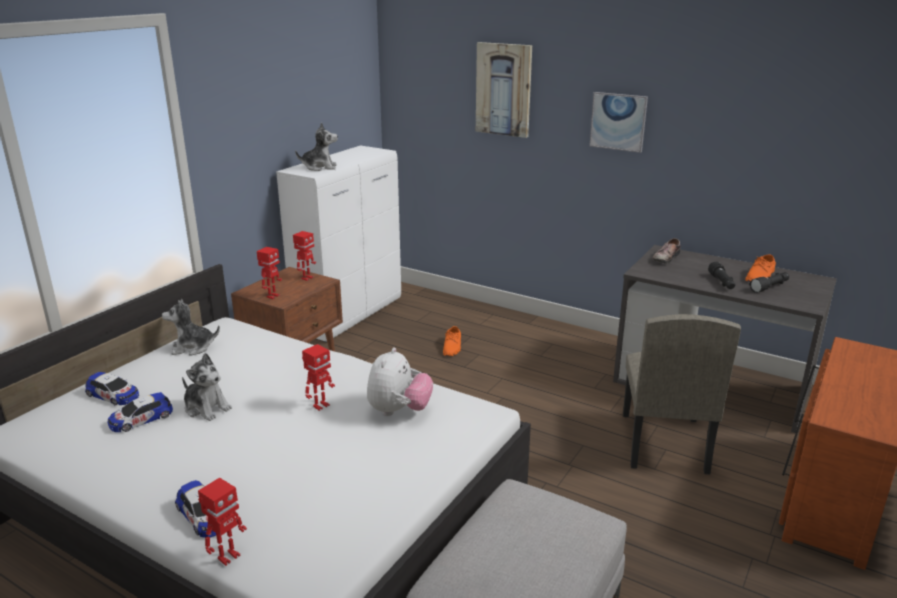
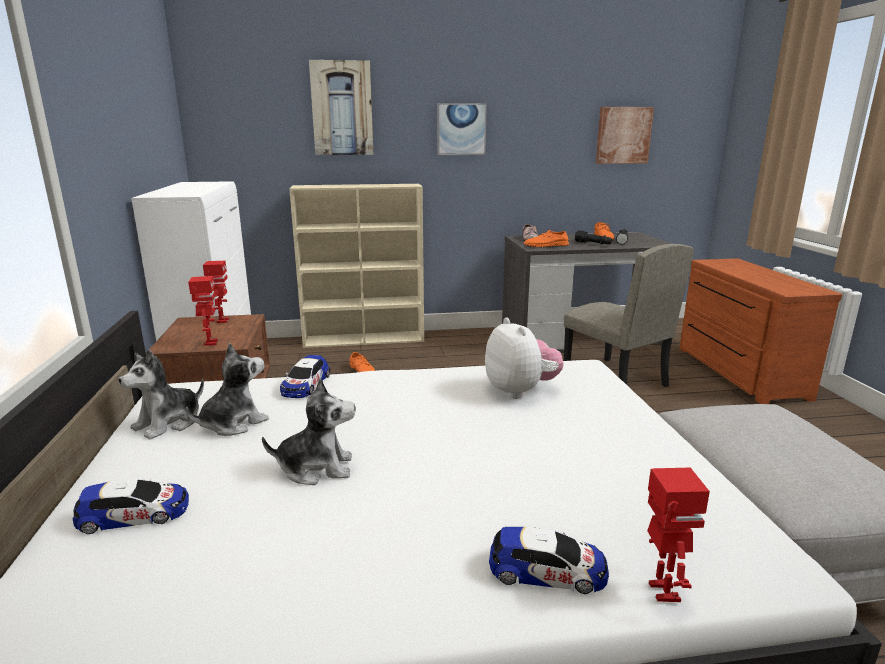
camera: 40 degrees left, 5 degrees down
(141, 419) = (246, 517): toy car -> toy car (305, 384)
(320, 167) = (182, 192): plush toy -> plush toy (233, 423)
(320, 405) = (442, 415): toy robot -> none
(499, 314) = (365, 339): none -> beige bookcase
(662, 271) = (546, 245): none -> orange shoe
(826, 151) = (623, 135): none -> picture

